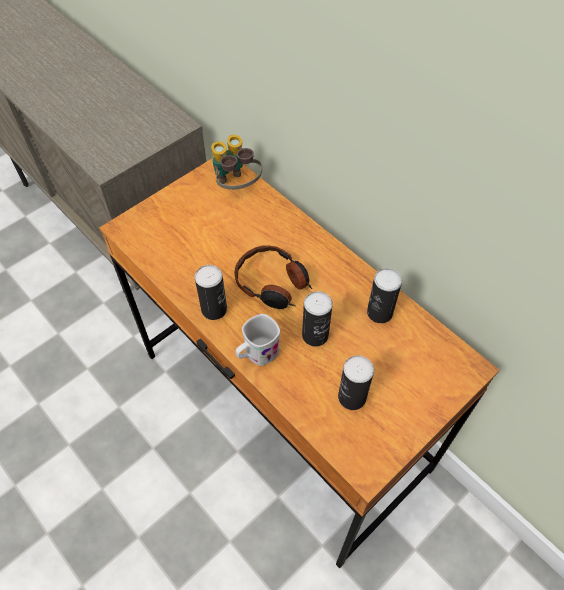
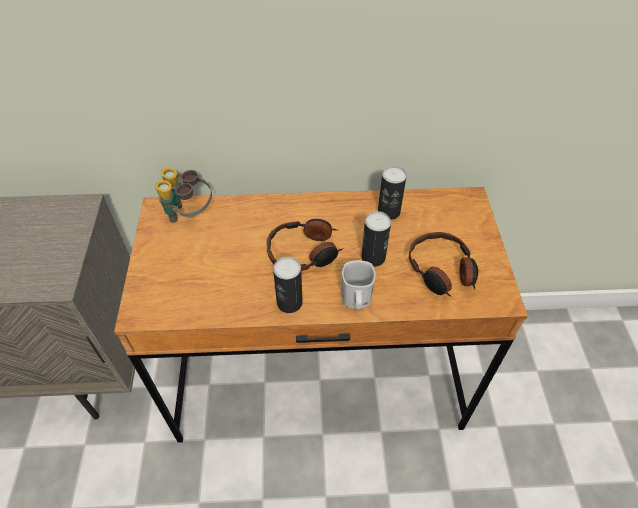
camera: 50 degrees left, 5 degrees down
(352, 397) = (441, 271): can -> headphones

